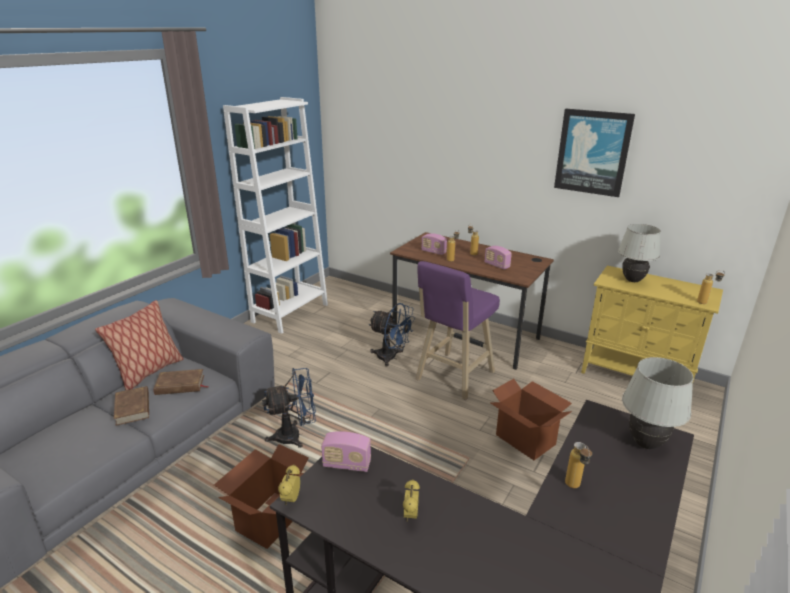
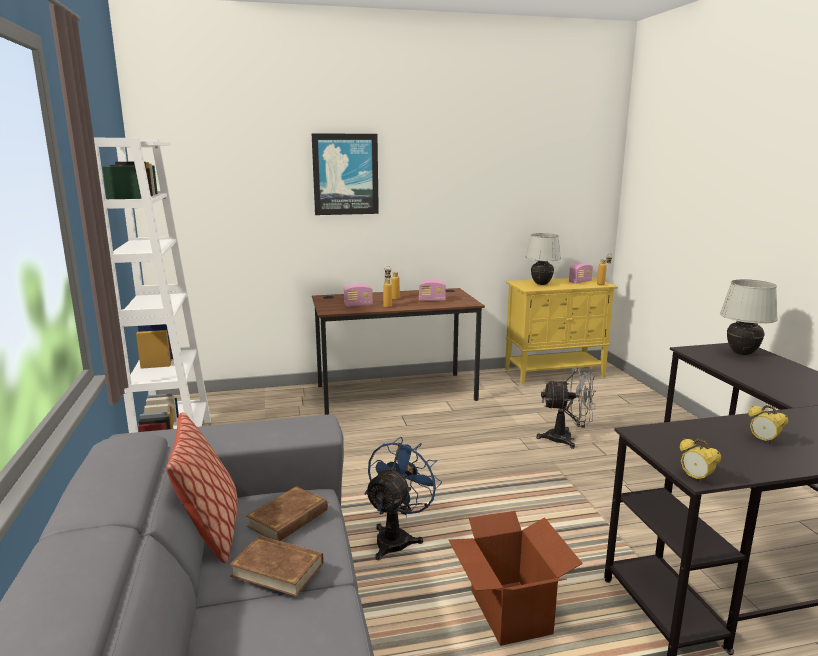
camera: 45 degrees left, 10 degrees down
(347, 464) = (664, 440): radio -> radio (580, 282)
(391, 358) = (366, 435): blue fan -> none
(453, 377) = (444, 425): purple stool -> none
(525, 439) = (566, 439): cardboard box -> grey fan
(574, 488) = (774, 385): bottle -> none
(592, 152) = (479, 178): picture -> picture (345, 174)

